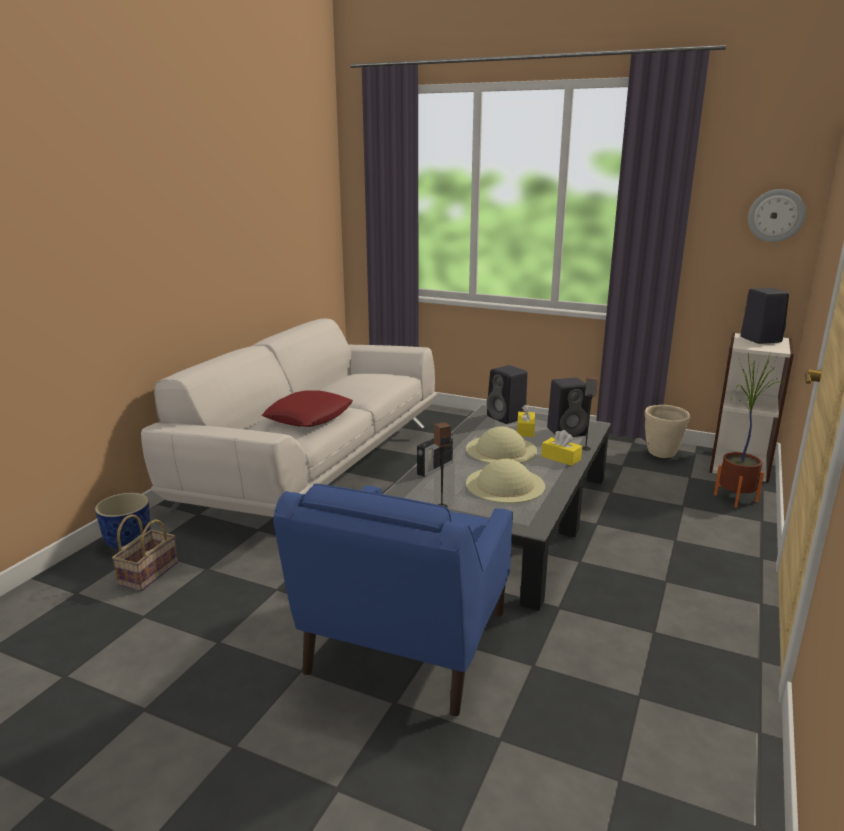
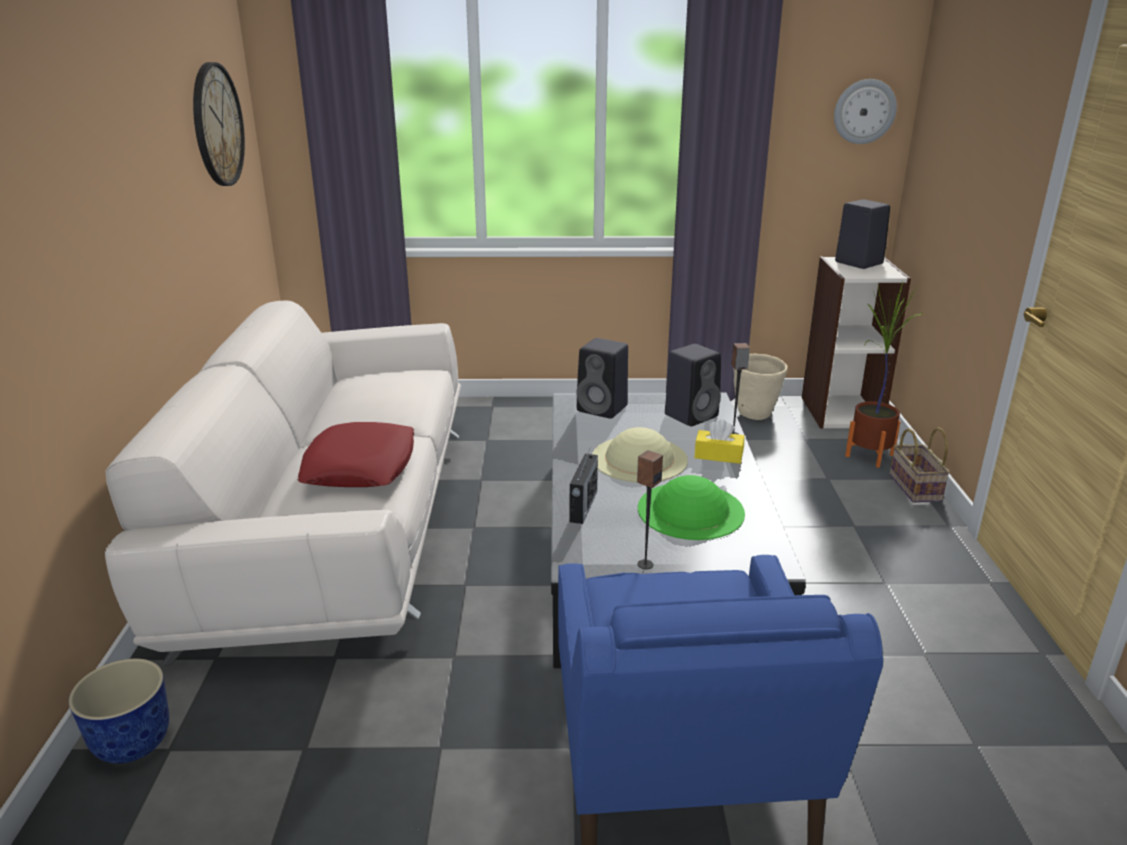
camera: 25 degrees left, 5 degrees up
(148, 573) = (212, 787): basket -> basket (913, 487)
(301, 204) = (217, 125): none -> wall clock
(505, 484) = (691, 510): beige hat -> green hat
(525, 430) = (642, 423): yellow tissue box -> none

